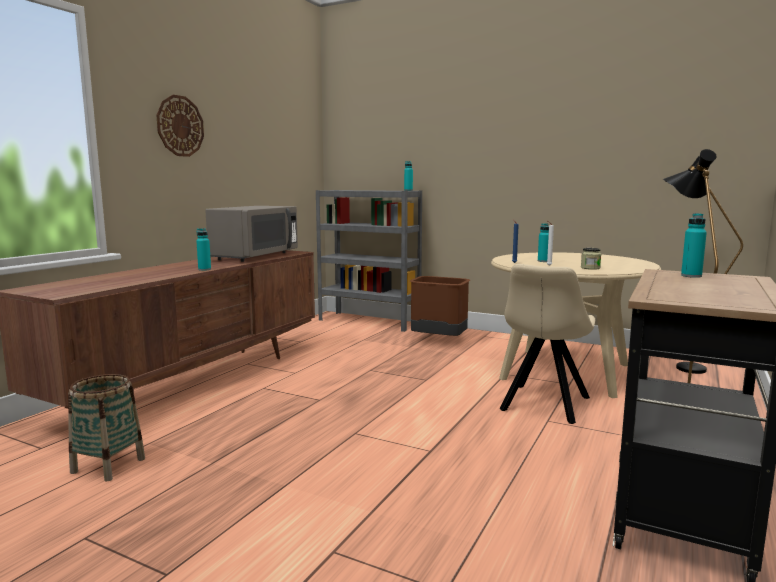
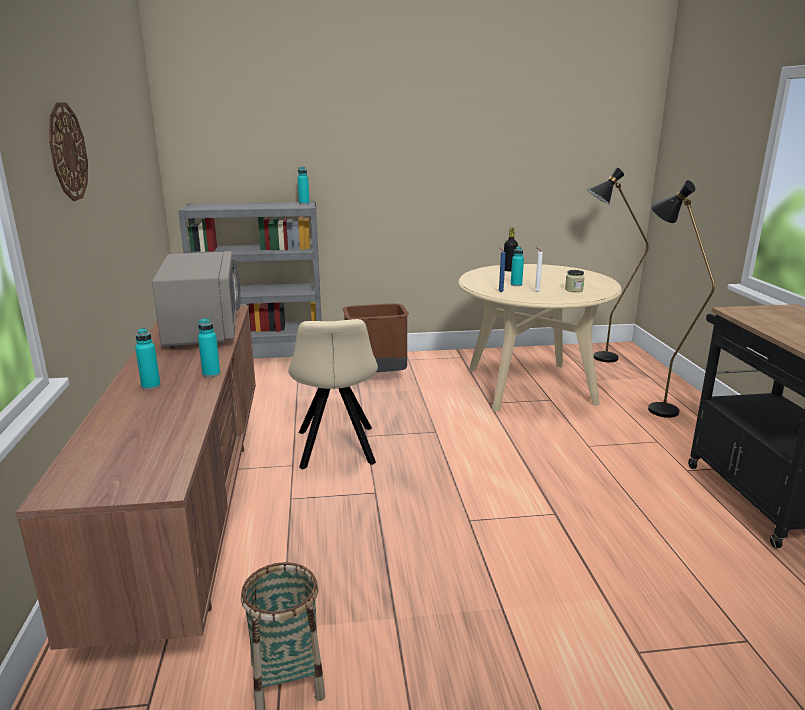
camera: 35 degrees left, 10 degrees up
(544, 404) = (563, 428): beige chair -> beige chair (336, 448)
(565, 255) = (509, 270): none -> black bottle
(691, 276) = (763, 313): turquoise bottle -> turquoise bottle (151, 386)

